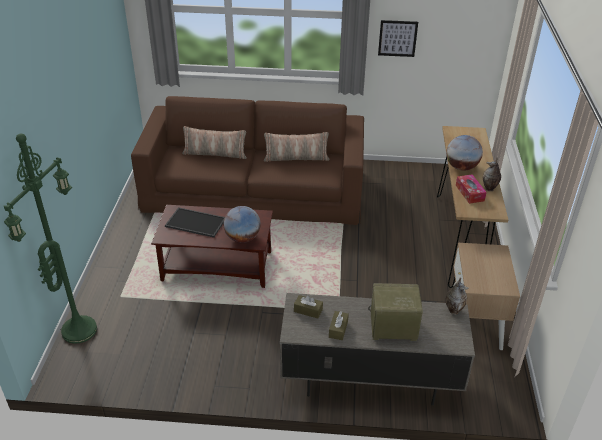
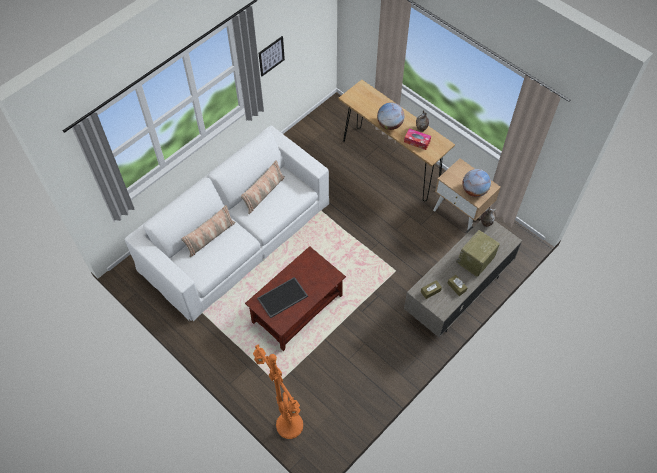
camera: 50 degrees left, 20 degrees up
(78, 329) = (287, 425): green floor lamp -> orange floor lamp
(242, 238) = (323, 281): globe -> globe (474, 191)
(254, 189) = (235, 234): brown sofa -> white sofa

